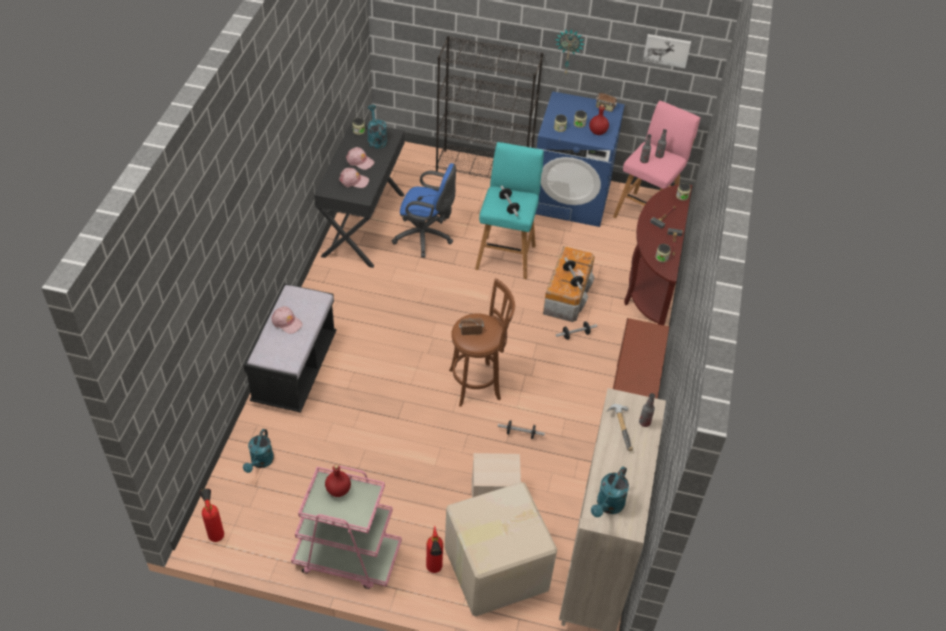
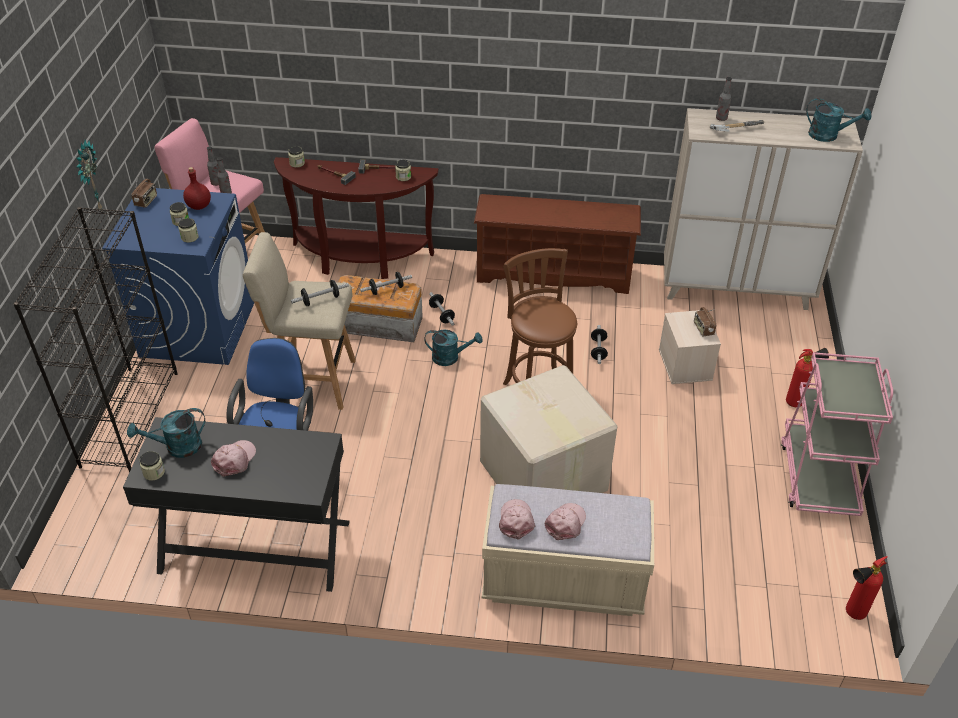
camera: 95 degrees left, 5 degrees down
(260, 462) = (729, 588): turquoise watering can -> turquoise watering can (450, 357)
(295, 369) = (563, 581): black bench -> beige bench
(338, 490) = (838, 393): red bottle -> none
(353, 181) = (284, 460): pink cap -> pink cap (516, 520)
(471, 330) = (547, 321): radio -> radio (703, 329)
(494, 568) = (772, 358): cardboard box -> cardboard box (543, 477)
(506, 255) = (313, 381): turquoise stool -> beige stool
(666, 50) = (130, 80): picture -> none

